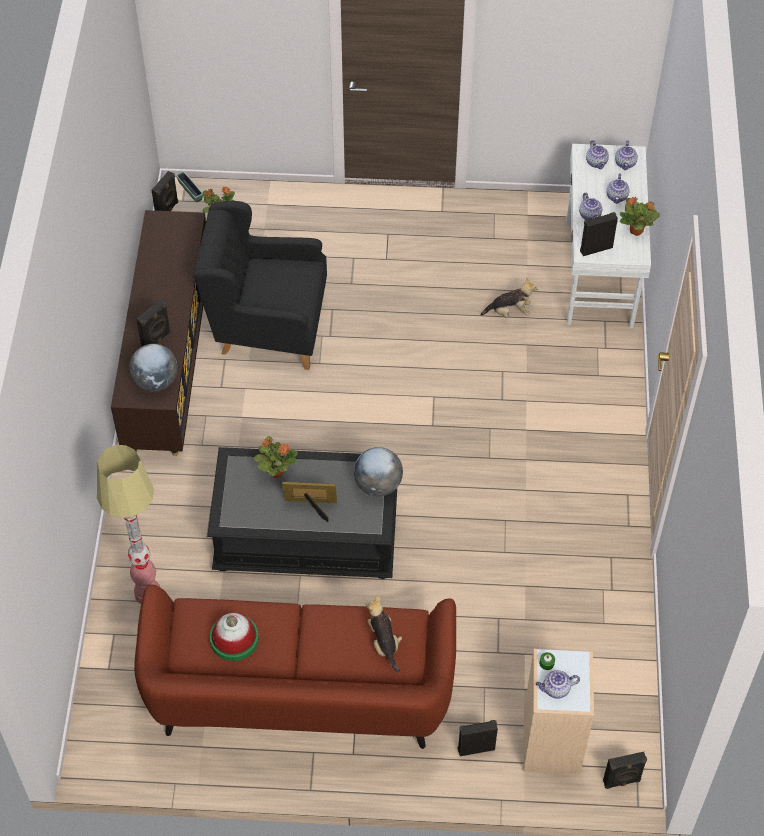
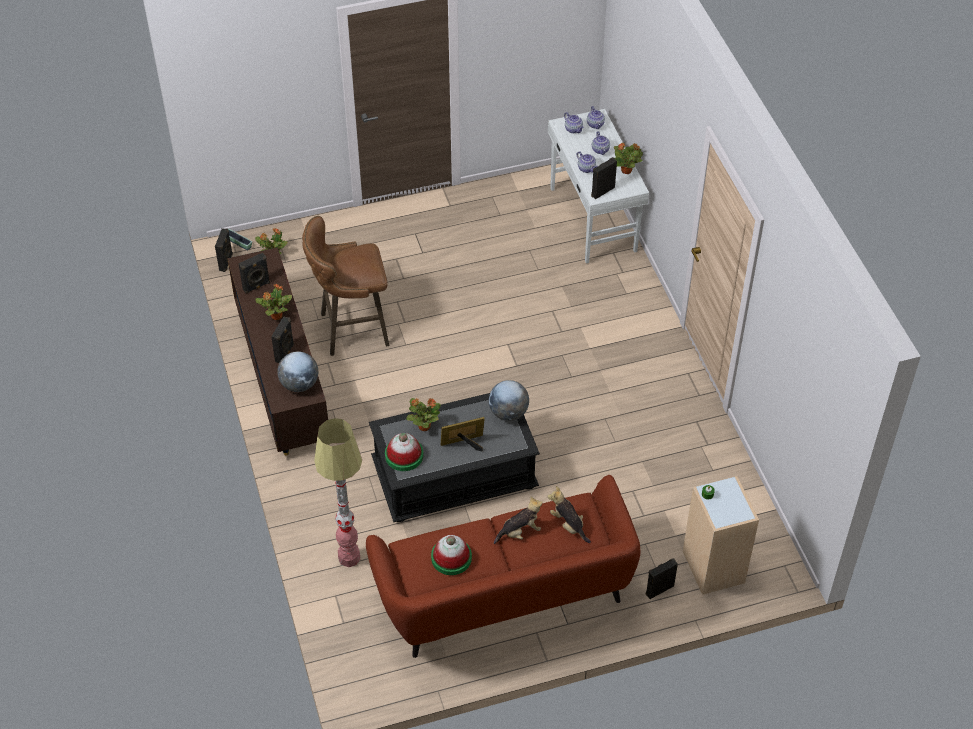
camera: 20 degrees left, 5 degrees down
(167, 293) = (276, 316): none -> potted plant
(239, 499) = (404, 455): none -> hat
(267, 328) = (351, 330): black armchair -> brown stool
(509, 312) = (537, 266): plush toy -> plush toy (520, 532)
(555, 689) = (723, 510): teapot -> none
(622, 781) = (778, 578): black speaker -> black speaker (256, 286)

